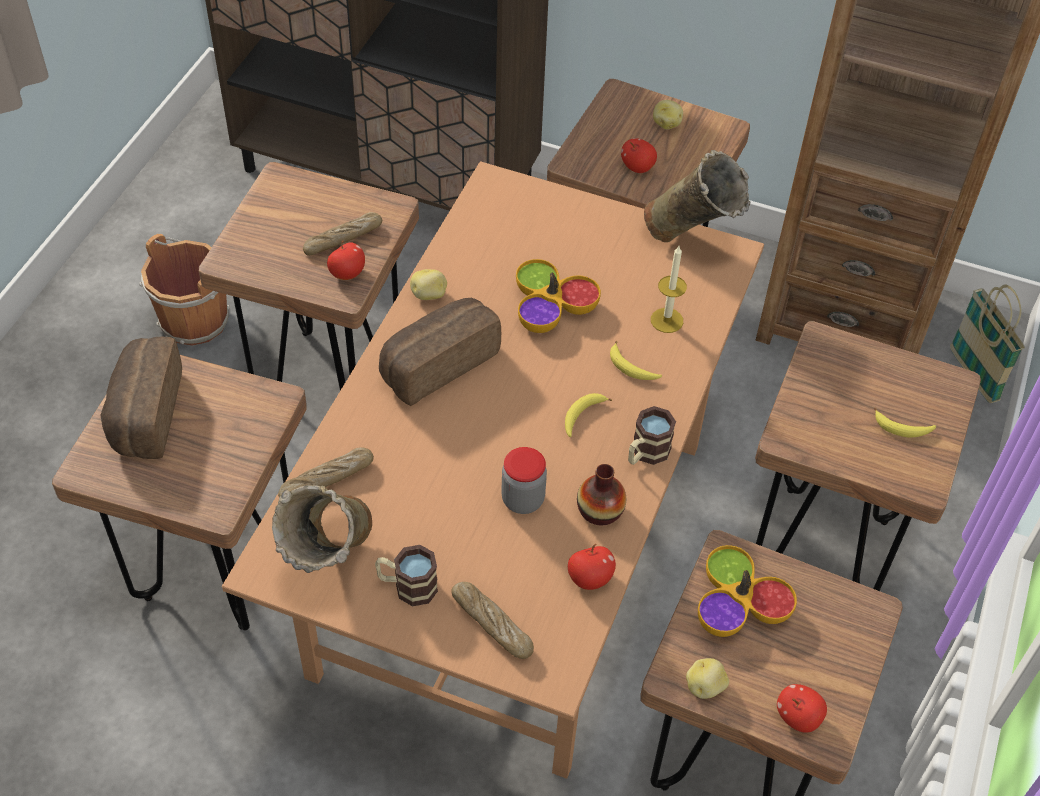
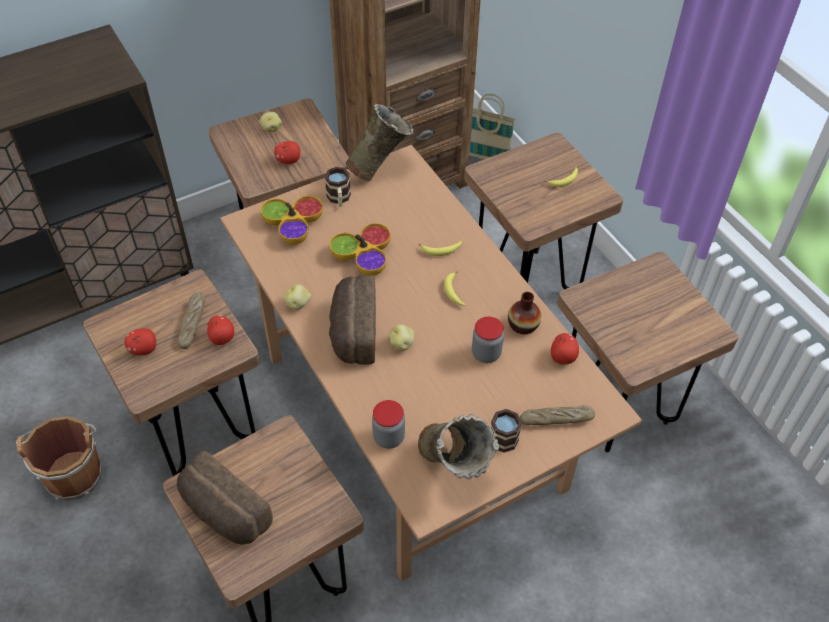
camera: 50 degrees left, 0 degrees up
(327, 480) = (388, 437): bread -> jar
(646, 454) = (503, 282): mug -> mug (339, 199)
(667, 320) = (423, 215): candle -> none
(705, 686) = (650, 359): potato -> potato (401, 344)
(738, 603) = (612, 313): bowl -> bowl (293, 225)
(798, 717) = (696, 334): apple -> apple (144, 349)

